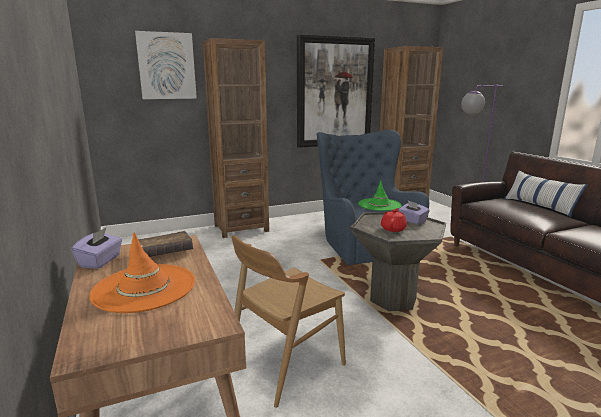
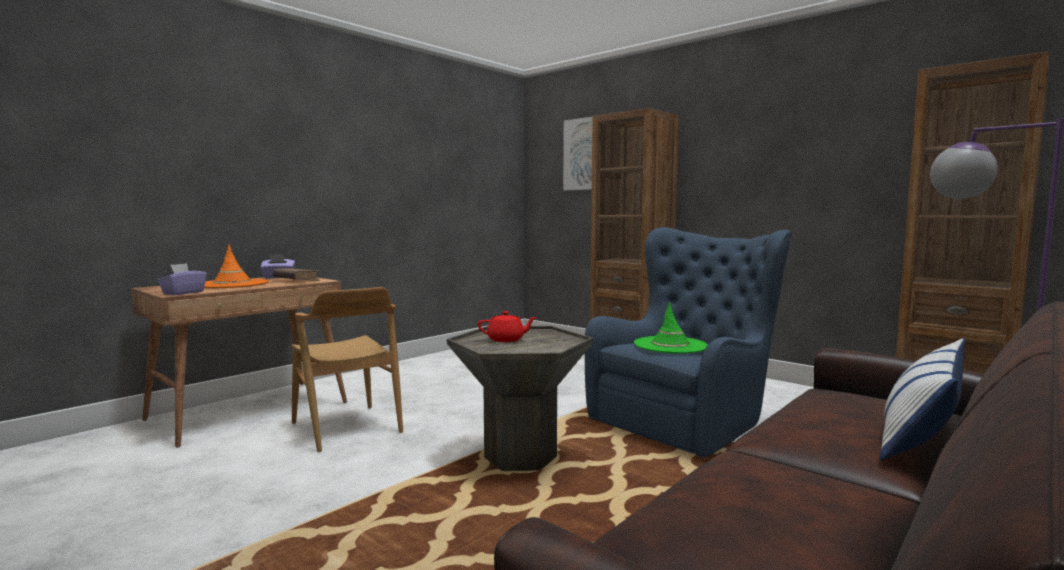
camera: 65 degrees right, 10 degrees down
(285, 363) = (346, 428): brown chair -> brown chair turned 150 degrees counterclockwise
(334, 92) = (814, 175): picture -> none
(412, 221) = (553, 344): purple tissue box -> purple tissue box (183, 293)

